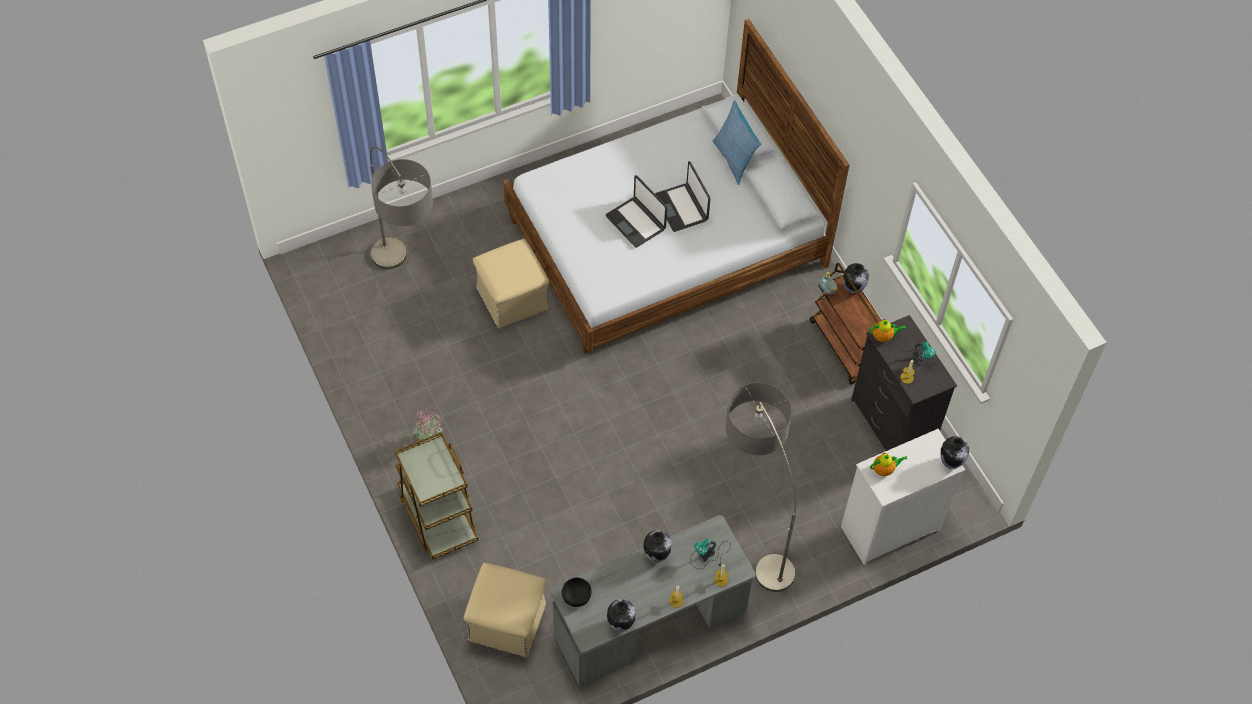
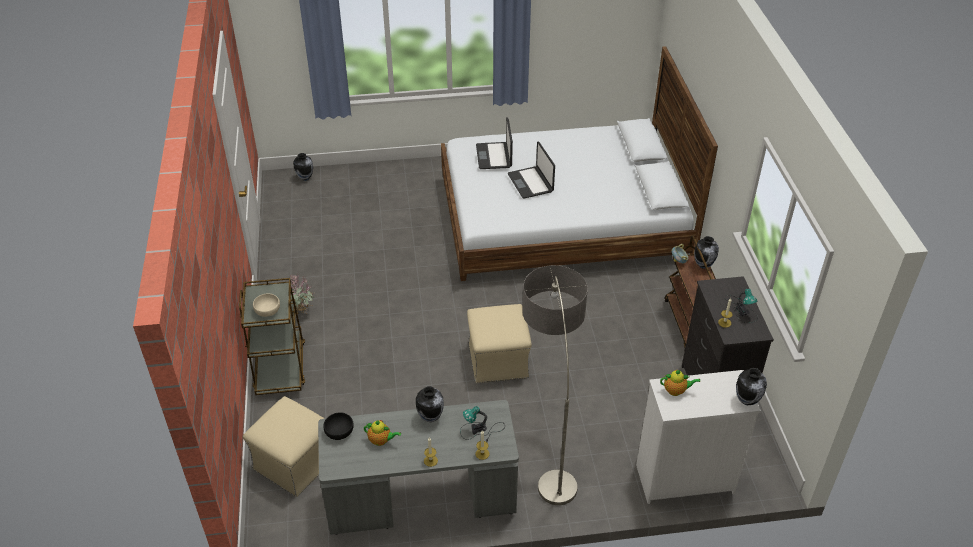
camera: 20 degrees right, 15 degrees down
(408, 286) = (343, 208): floor lamp -> none
(436, 478) = (267, 310): none -> beige bowl
(512, 299) = (420, 233): beige ottoman -> beige ottoman (498, 361)
(620, 624) = (368, 466): vase -> vase (305, 178)
(681, 208) = (573, 181): laptop -> laptop (494, 156)
(734, 159) = (631, 160): pillow -> none
(883, 336) = (712, 287): teapot -> teapot (381, 440)

